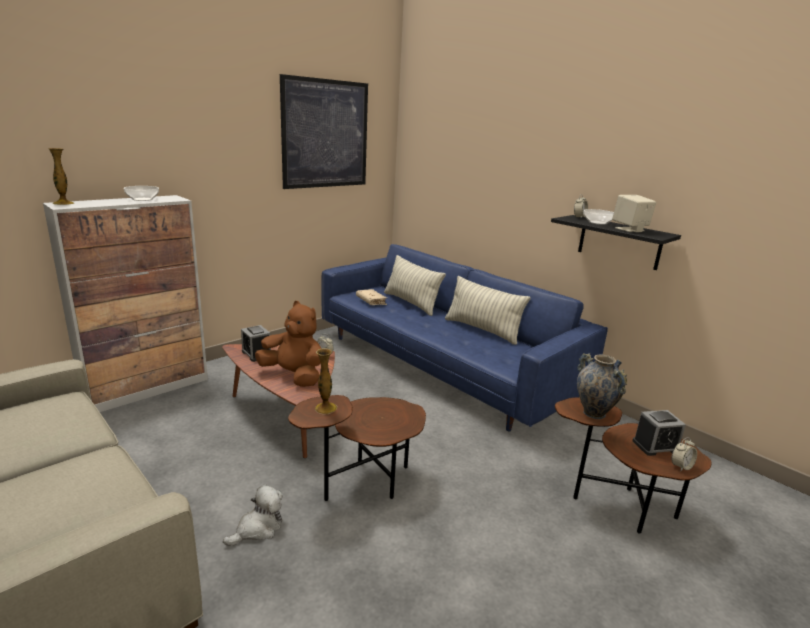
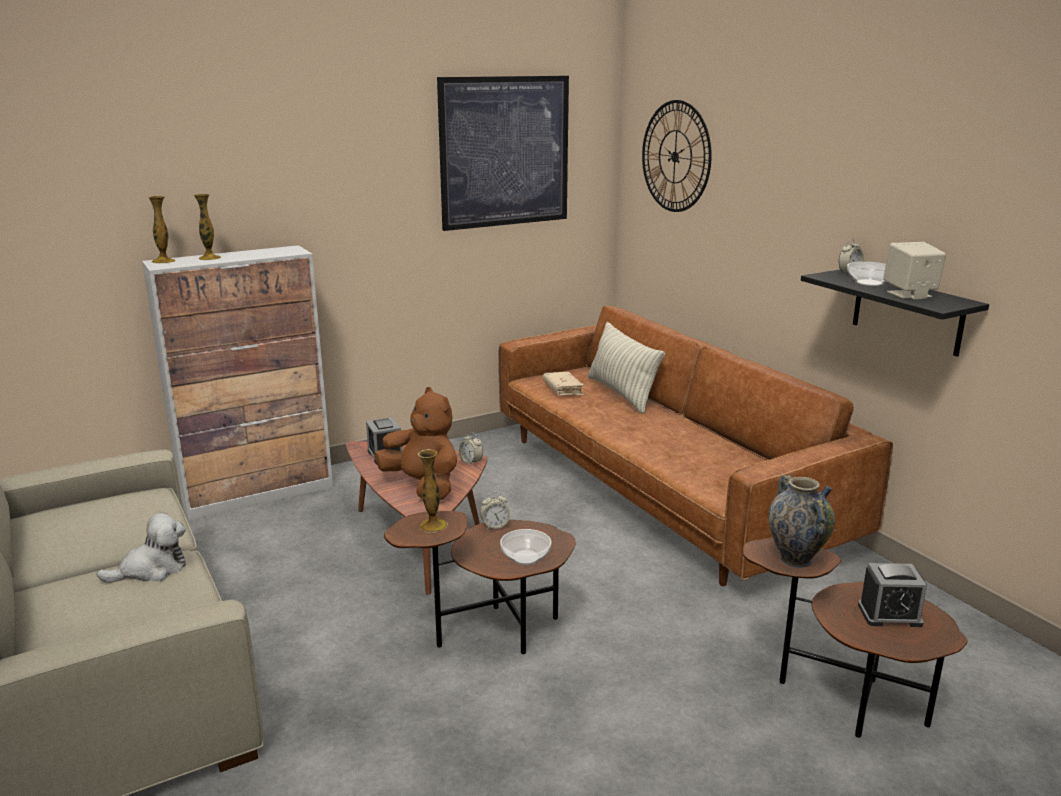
camera: 15 degrees right, 0 degrees up
(104, 202) = (209, 258): none -> vase
(143, 199) = (255, 253): bowl -> bowl (526, 558)
(258, 528) = (348, 669): plush toy -> plush toy (151, 570)
(442, 142) = (675, 156): none -> wall clock
(442, 365) = (660, 487): blue sofa -> brown sofa
(482, 330) = (711, 437): pillow -> none
(681, 466) = (912, 644): alarm clock -> alarm clock (495, 526)

